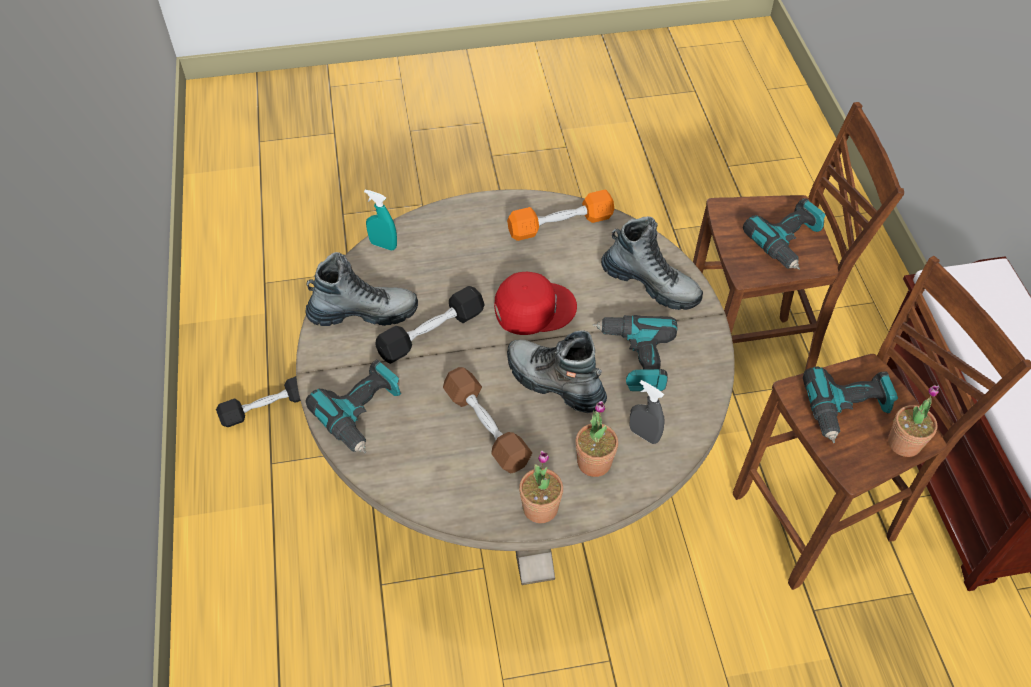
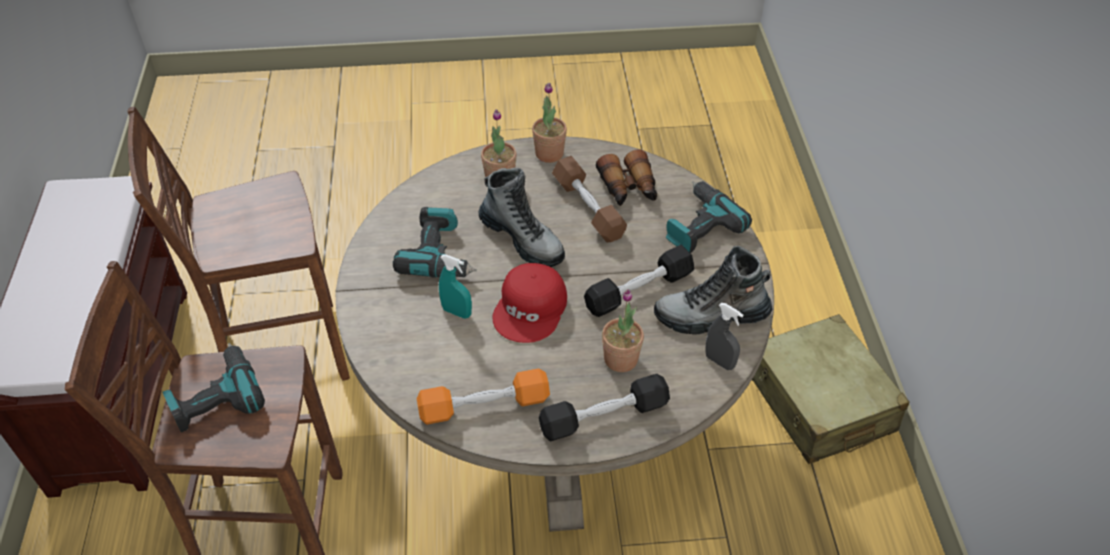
camera: 175 degrees left, 5 degrees down
(245, 505) = (819, 403): none -> beige suitcase
(267, 407) = (825, 504): black dumbbell -> black dumbbell (603, 416)
(383, 245) = (698, 393): turquoise spray bottle -> turquoise spray bottle (457, 312)
(440, 459) = (628, 189): none -> binoculars
(533, 307) = (531, 309): red cap -> red cap turned 60 degrees counterclockwise
(644, 435) = (452, 195): grey spray bottle -> grey spray bottle (719, 361)
(651, 284) = (401, 325): boot -> none
(847, 410) = (260, 226): power drill -> none
(904, 443) = (228, 200): potted plant -> potted plant (620, 359)

